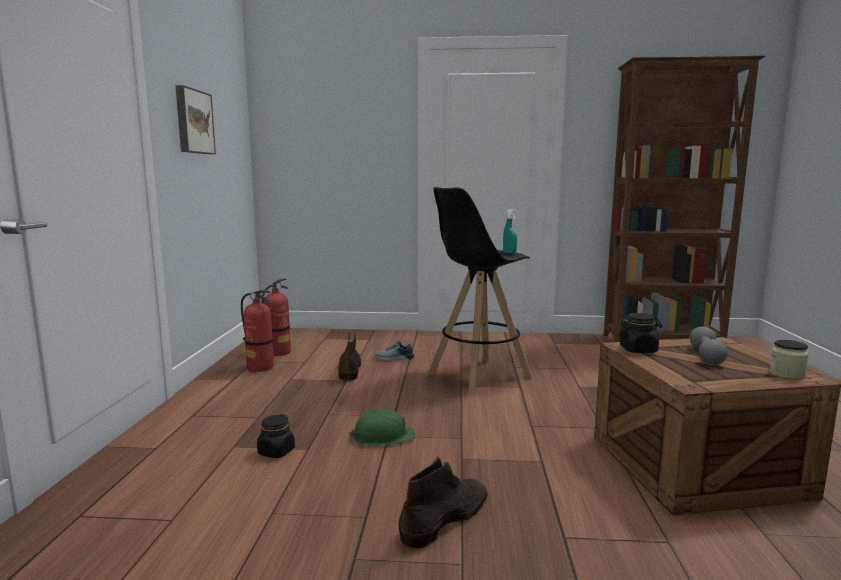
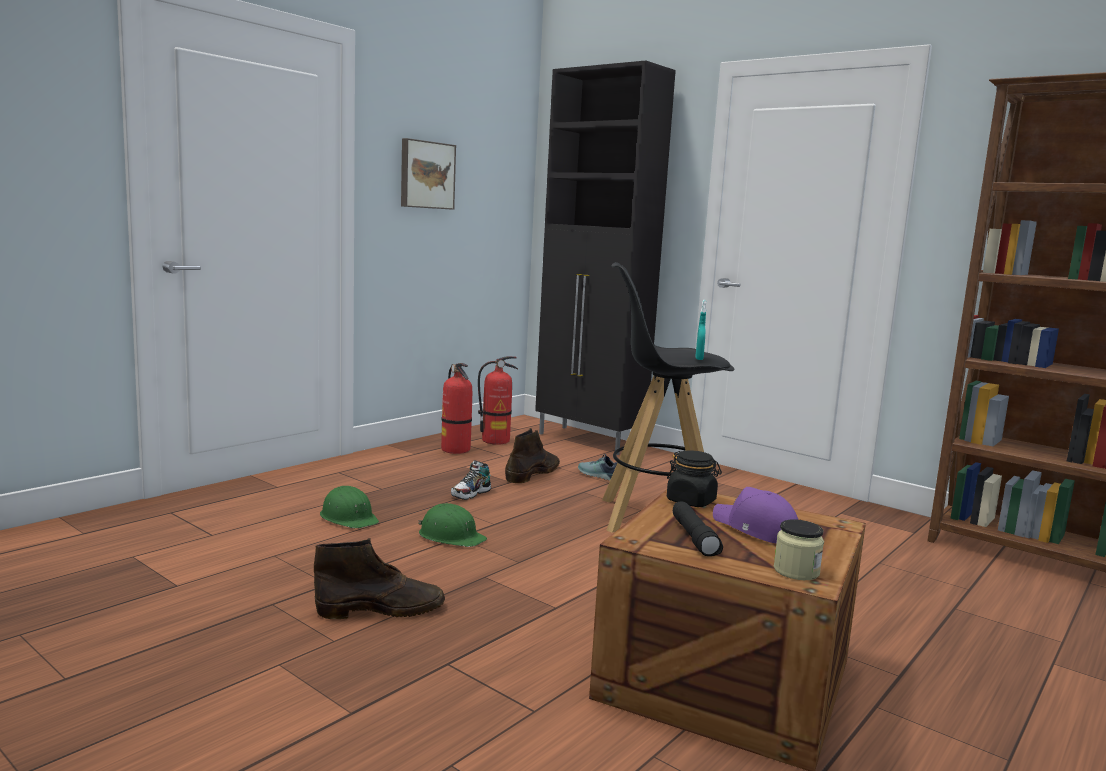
camera: 35 degrees right, 0 degrees up
(276, 452) = (349, 517): black jar -> green hard hat
(335, 398) = (471, 494): none -> shoe
(343, 335) = (590, 441): none -> black cabinet
(704, 372) = (695, 538): none -> black flashlight
(706, 356) = (755, 529): grey dumbbell -> purple cap

